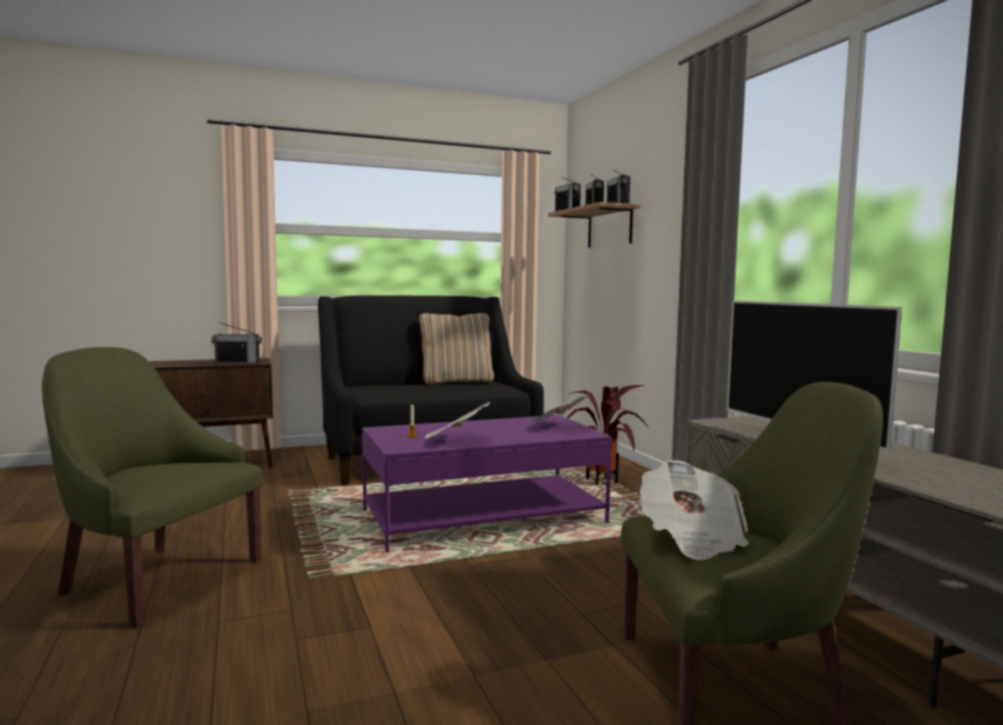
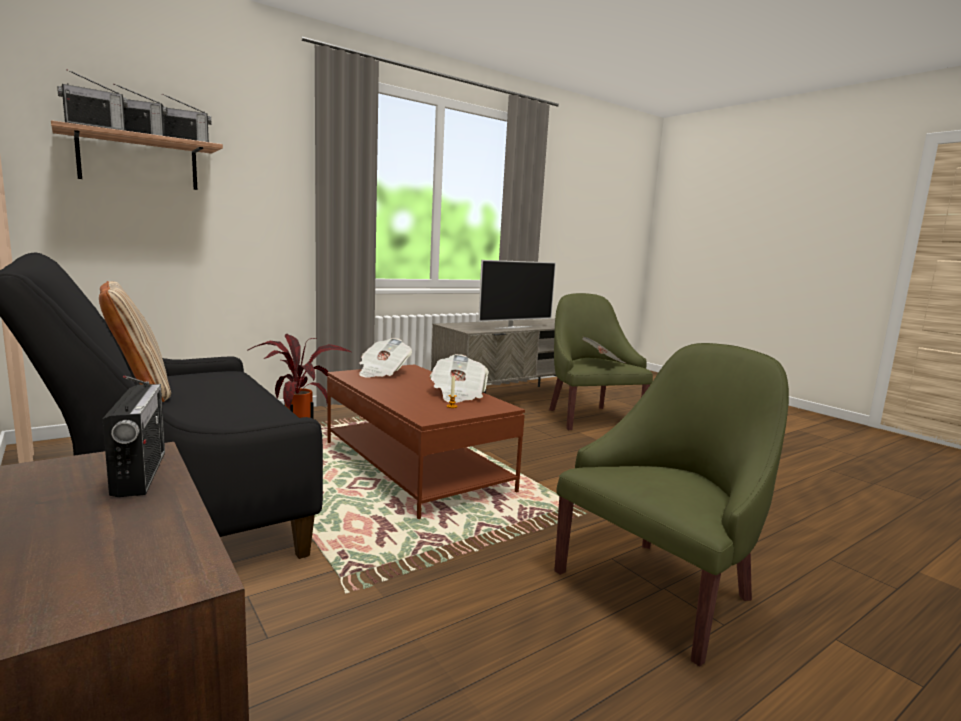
camera: 105 degrees left, 5 degrees up
(155, 579) = (661, 588): green armchair -> green armchair turned 135 degrees counterclockwise
(483, 517) = (414, 466): purple coffee table -> brown coffee table

